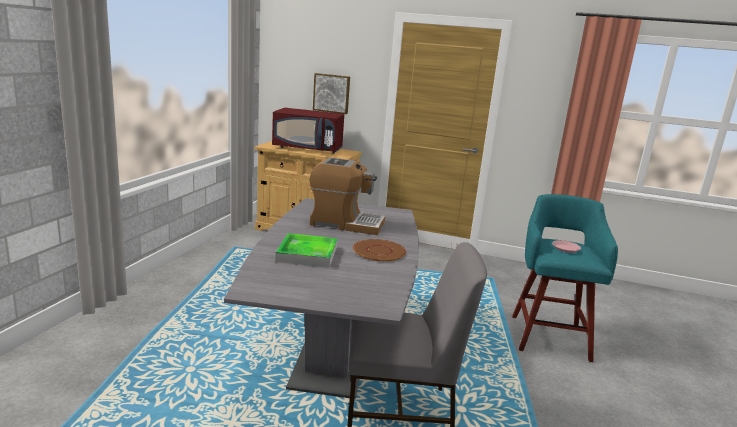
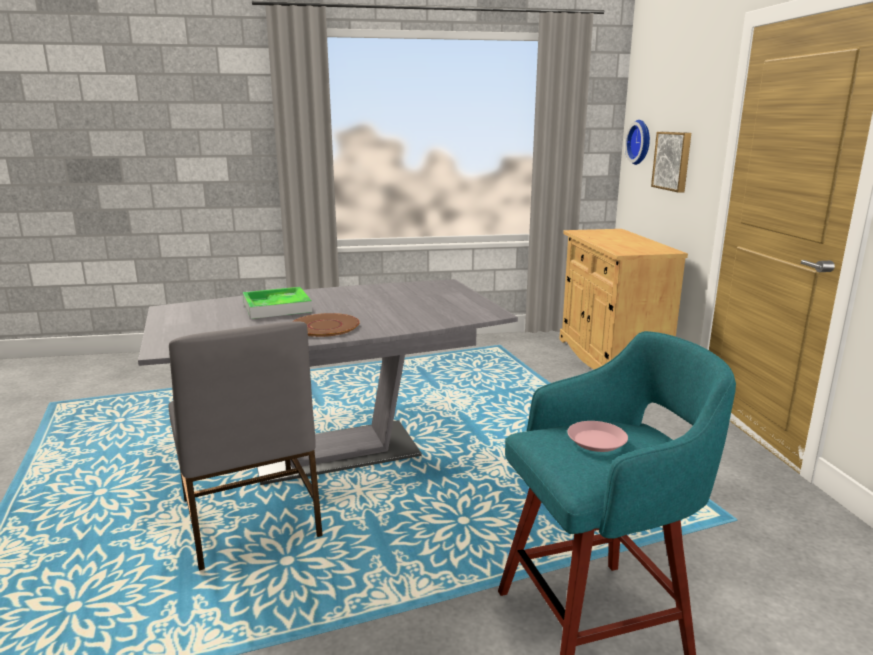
camera: 65 degrees right, 0 degrees up
(288, 78) = (641, 142): none -> wall clock
(308, 149) = (617, 240): red microwave -> none
(345, 223) = (396, 303): coffee machine -> none

